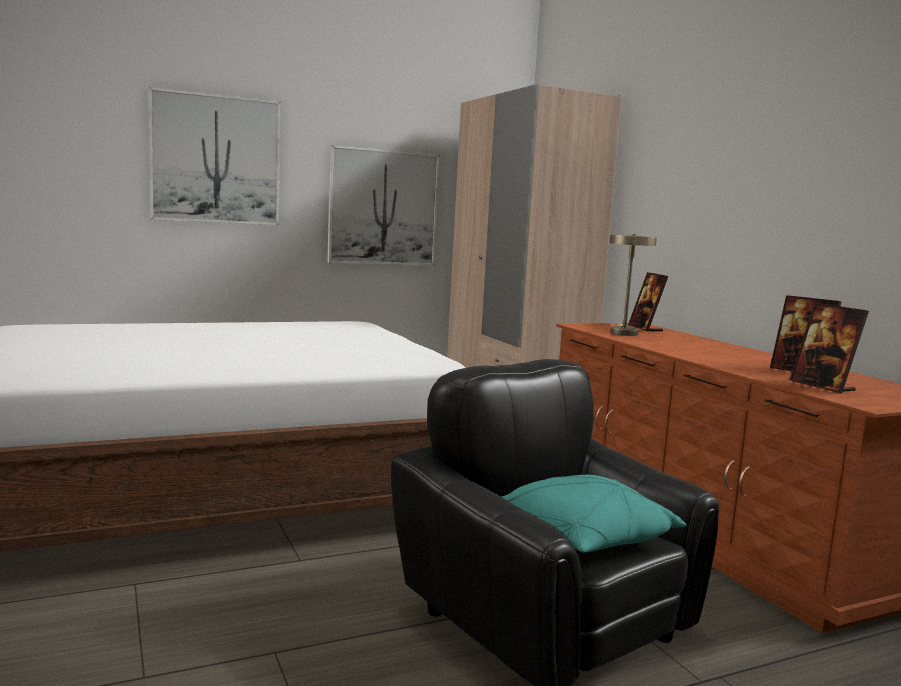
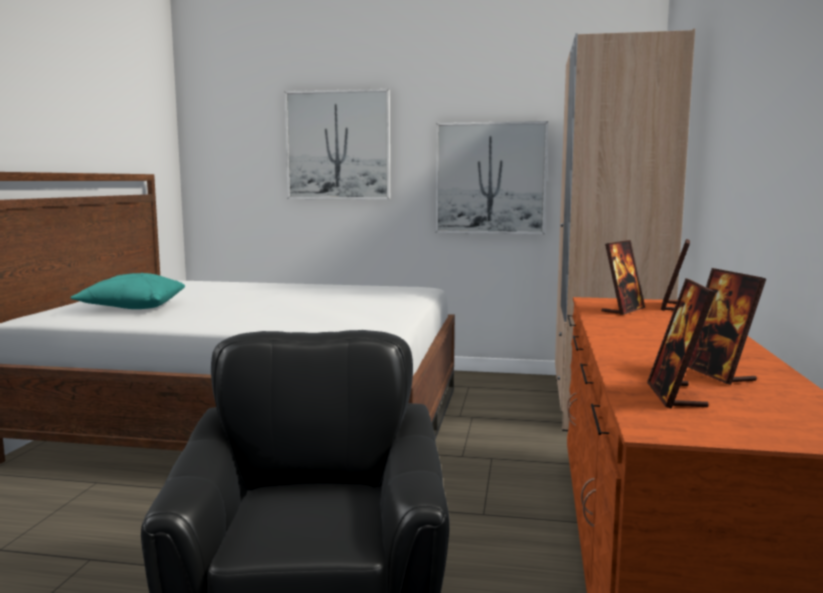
camera: 35 degrees right, 0 degrees up
(583, 537) = (292, 523): turquoise pillow -> turquoise pillow (132, 307)
(623, 332) = (623, 310): beige table lamp -> picture frame

